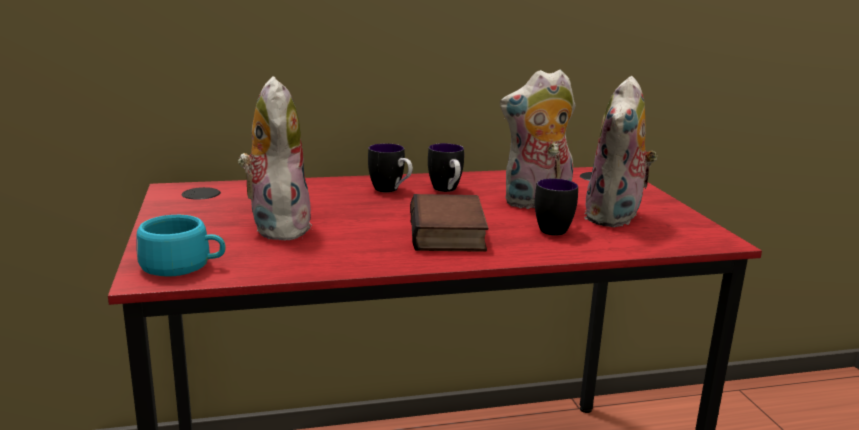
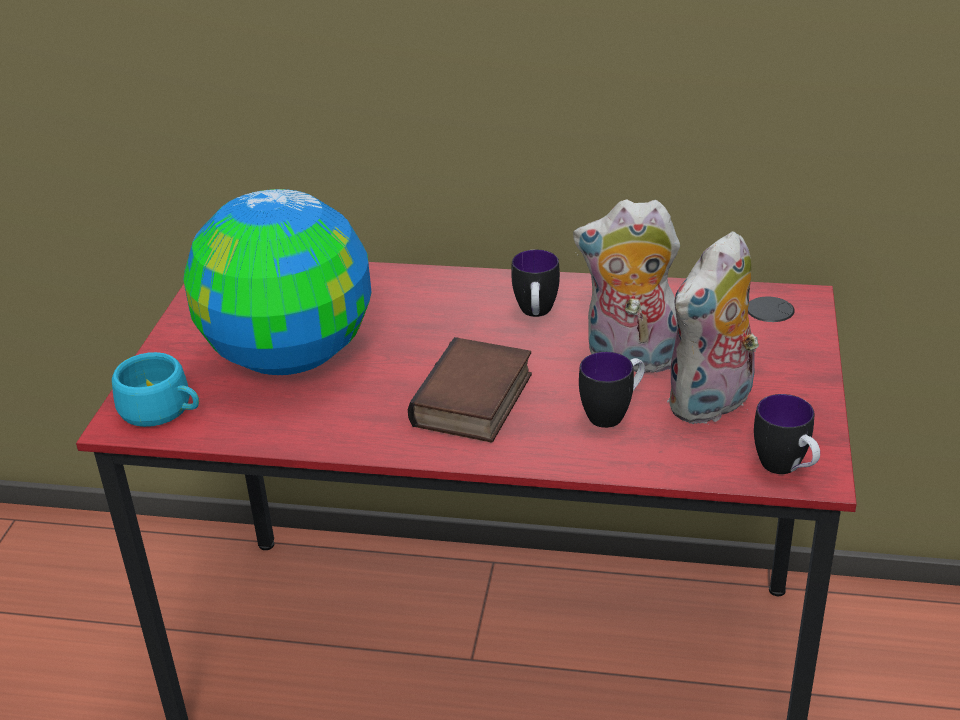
camera: 25 degrees right, 15 degrees up
(276, 226) = (291, 357): plush toy -> globe
(391, 190) = (465, 305): mug -> mug (786, 469)

